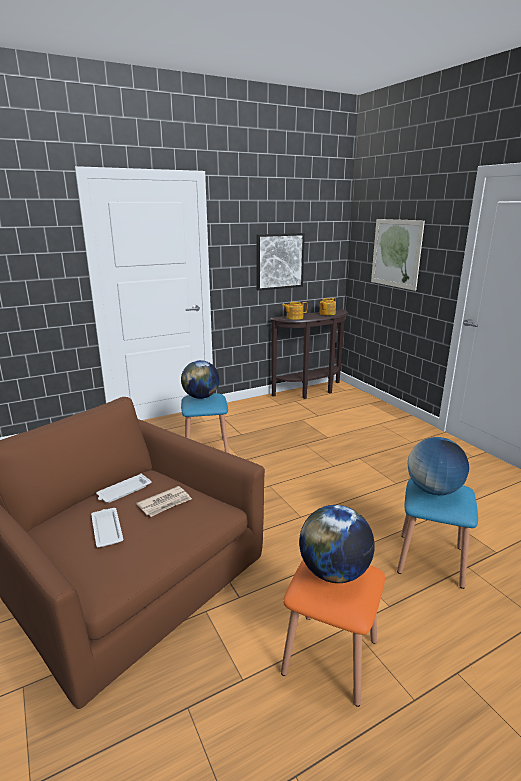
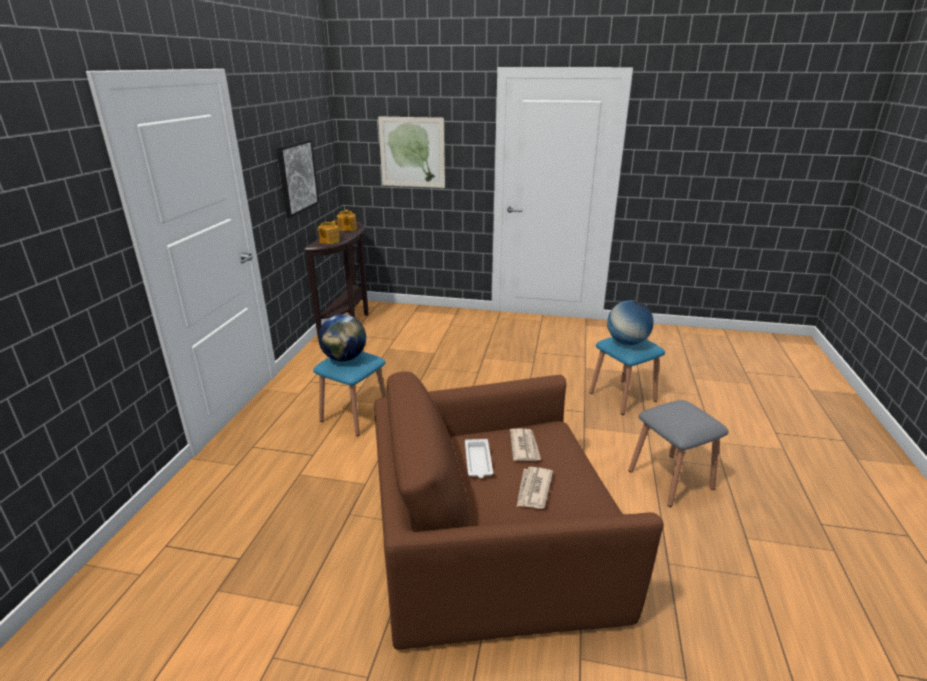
camera: 50 degrees left, 5 degrees up
(107, 529) = (533, 489): white tray -> newspaper
(330, 656) = (670, 479): orange stool -> grey stool
(334, 572) = (679, 413): globe -> none

